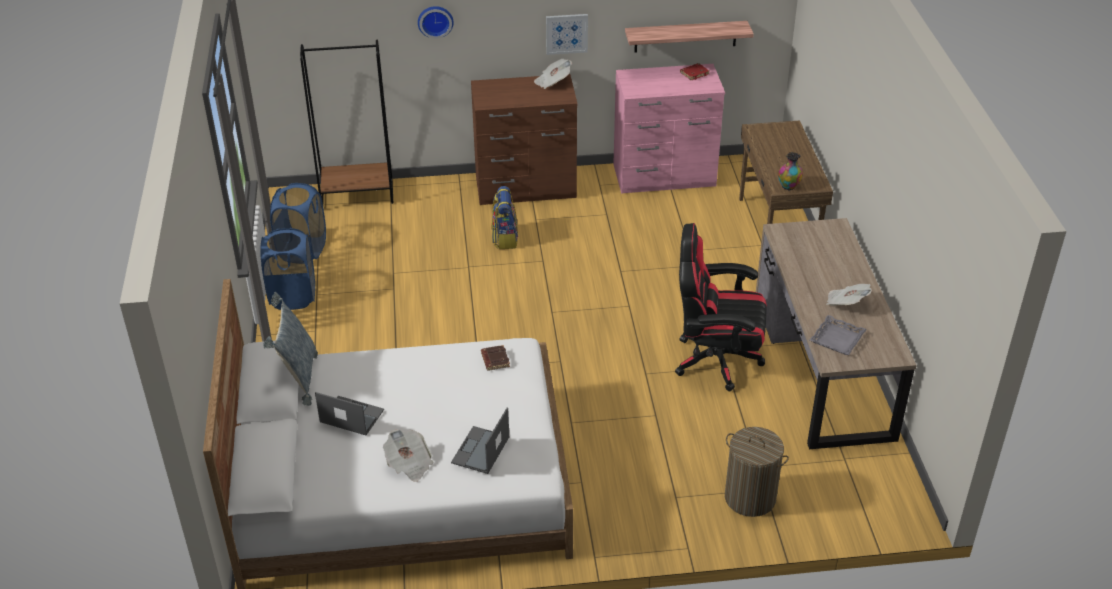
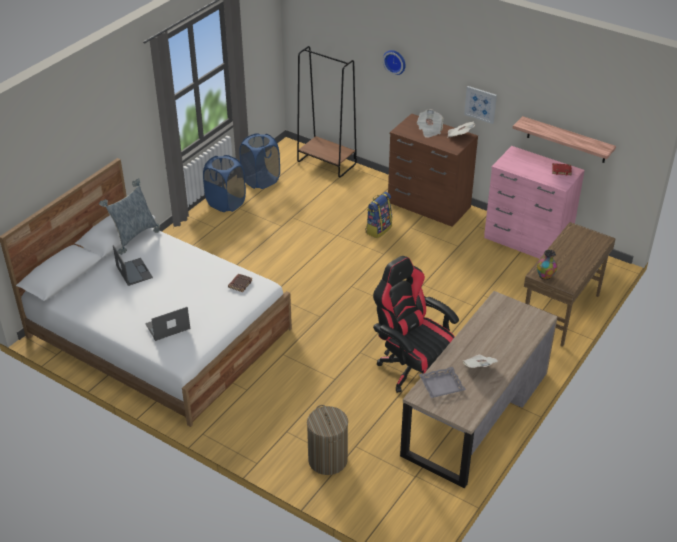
camera: 40 degrees right, 0 degrees up
(409, 464) = (128, 312): newspaper -> newspaper (429, 130)

